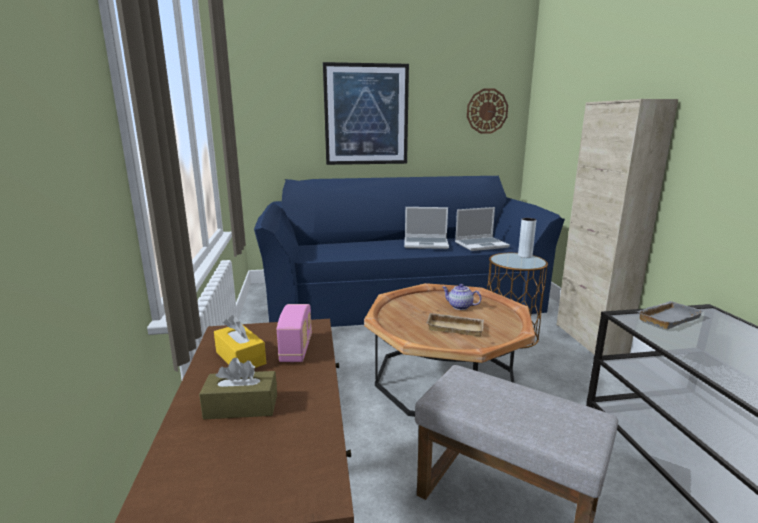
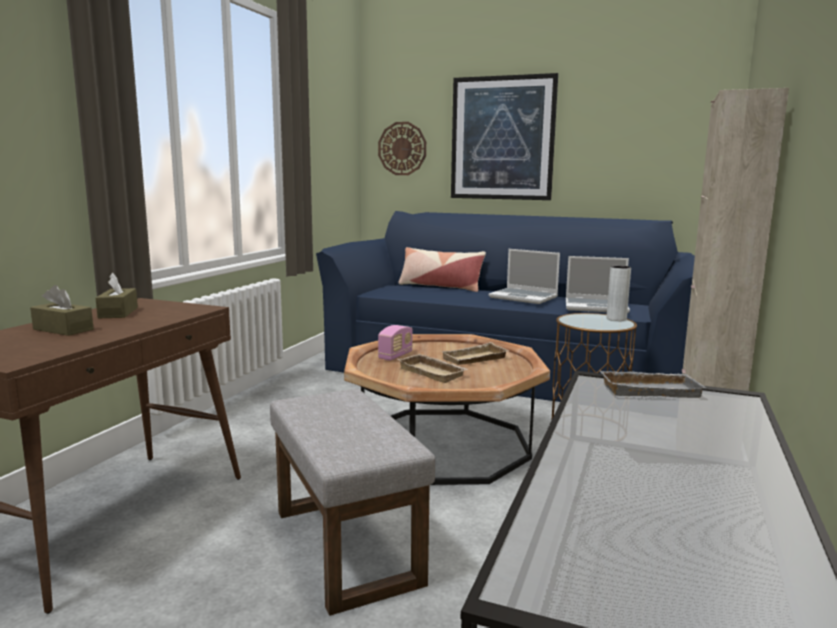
camera: 30 degrees right, 5 degrees down
(240, 358) = (118, 313): yellow tissue box -> brown tissue box
(296, 349) = (161, 315): radio -> radio (395, 356)
(344, 242) = (440, 287): none -> pillow
(459, 307) = (475, 359): teapot -> beige tray
(487, 111) = (671, 131): wall clock -> wall clock (402, 148)

